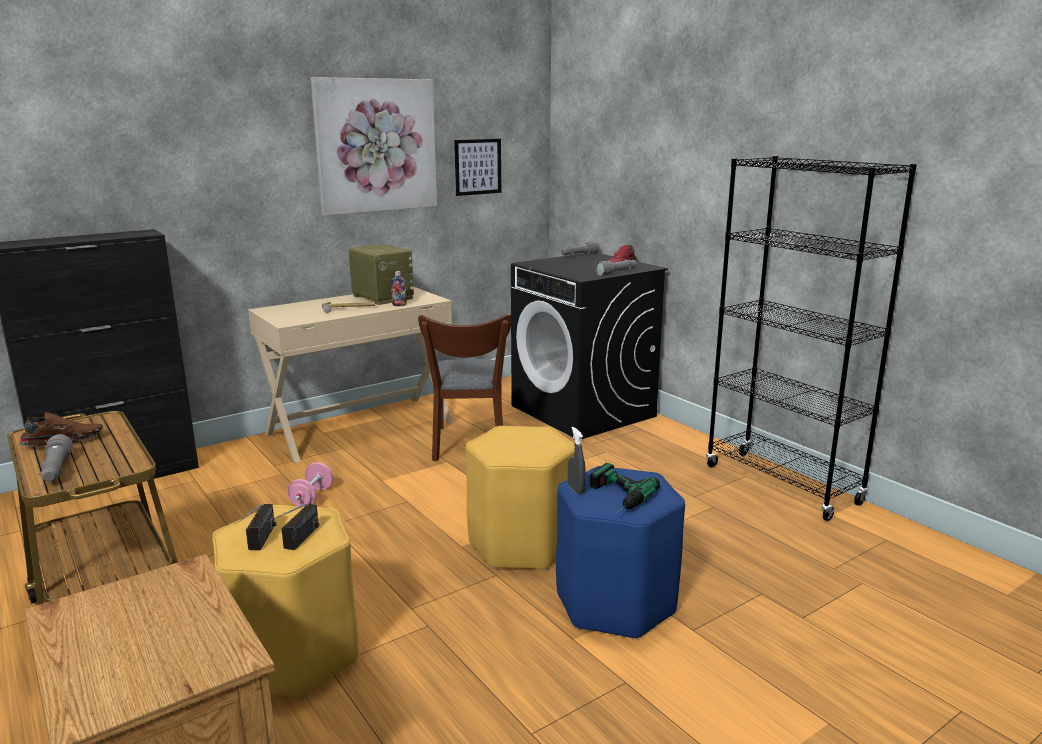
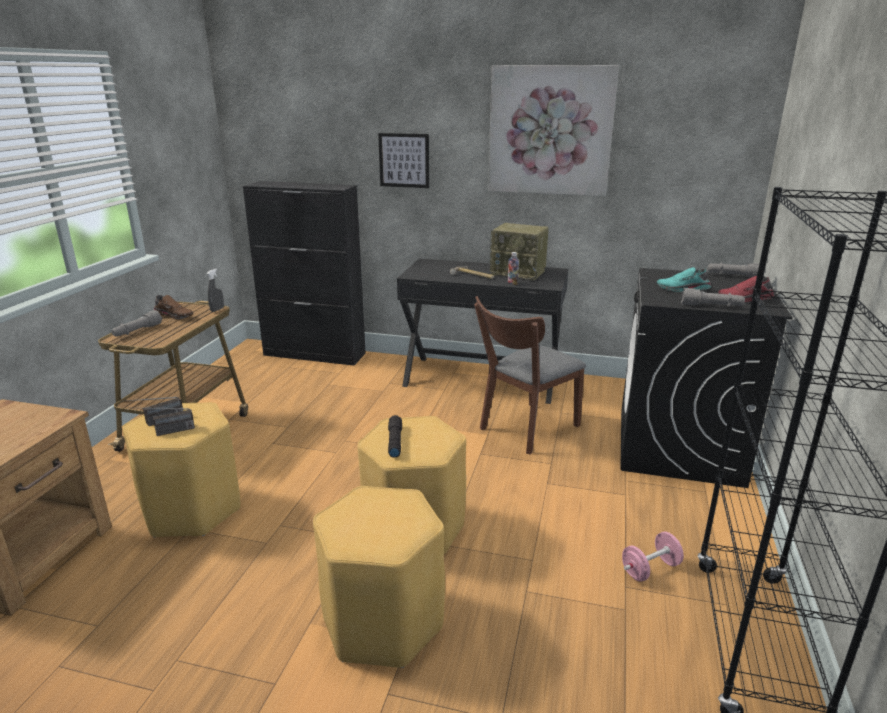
camera: 50 degrees right, 5 degrees up
(311, 497) = (368, 416): pink dumbbell -> pink dumbbell (650, 569)
(360, 427) = (482, 379): beige desk -> black desk
(381, 297) = (519, 272): radio -> radio turned 105 degrees clockwise
(478, 167) = (666, 160): picture -> picture (404, 160)
(515, 450) = (394, 441): none -> black flashlight
(576, 268) = (683, 289): none -> turquoise shoe
(576, 489) = (353, 497): grey spray bottle -> grey spray bottle (217, 309)
(615, 497) = (360, 522): power drill -> none
(616, 603) = (383, 623): blue stool -> yellow stool

